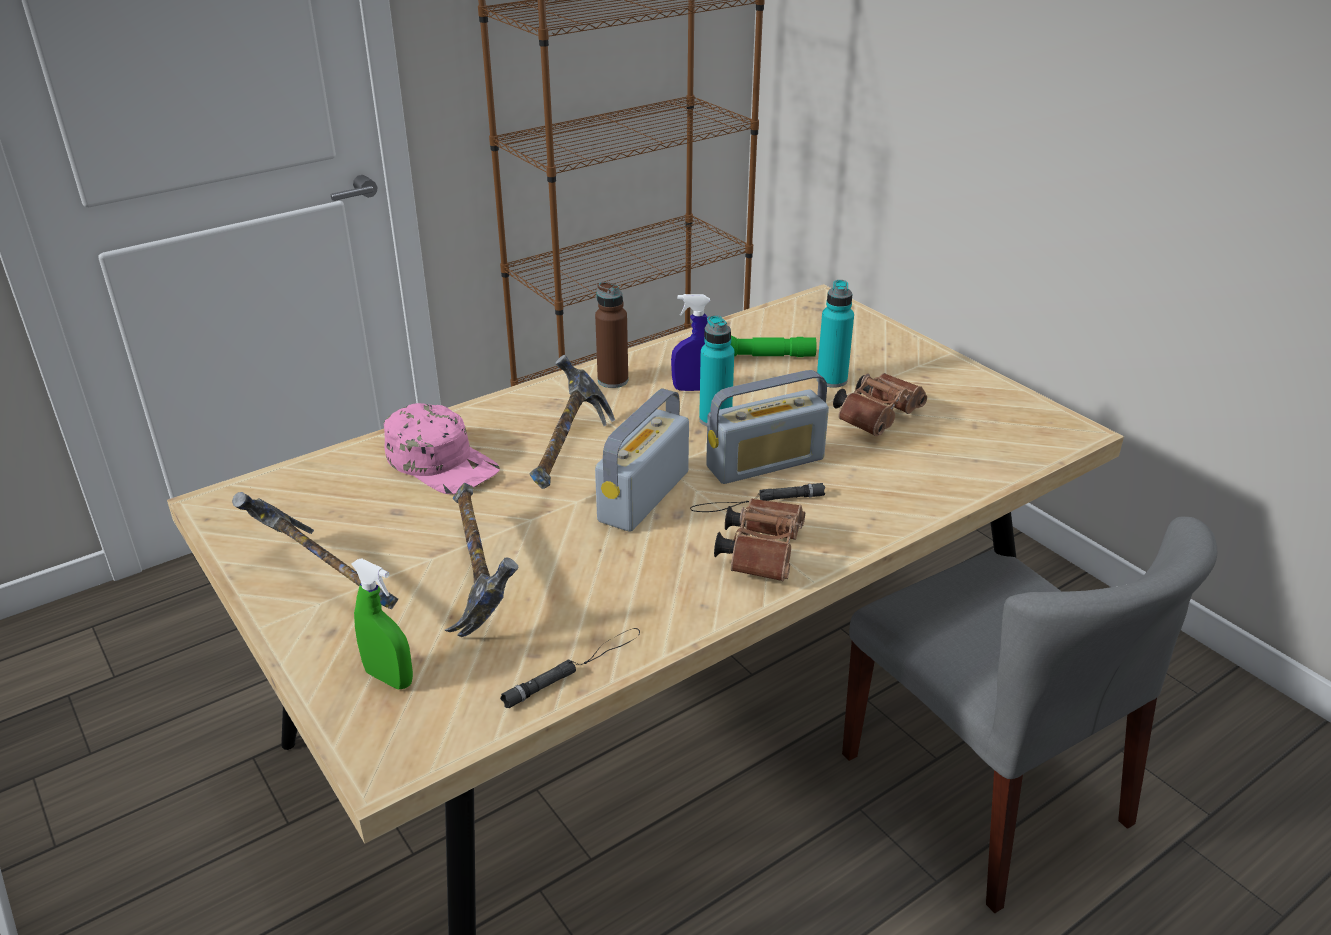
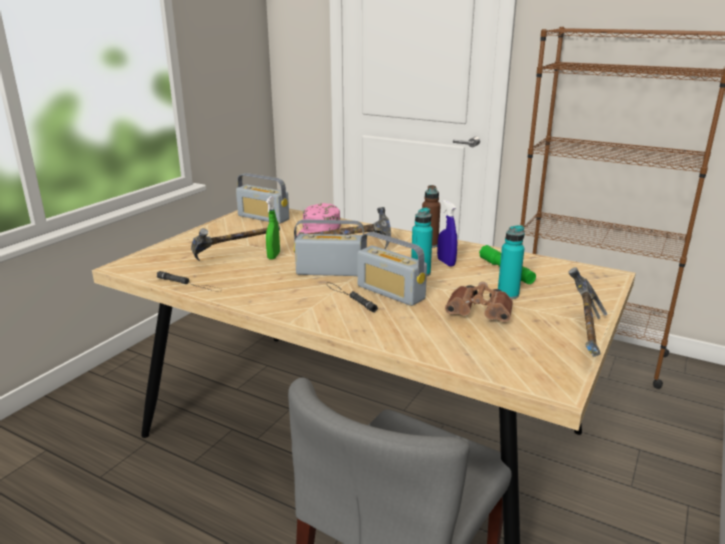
camera: 65 degrees right, 10 degrees down
(289, 509) = (263, 217): none -> radio
(325, 585) = (219, 234): hammer -> hammer (584, 337)
(389, 678) = (169, 256): green spray bottle -> green spray bottle (273, 256)
(762, 552) = (304, 306): brown binoculars -> none

